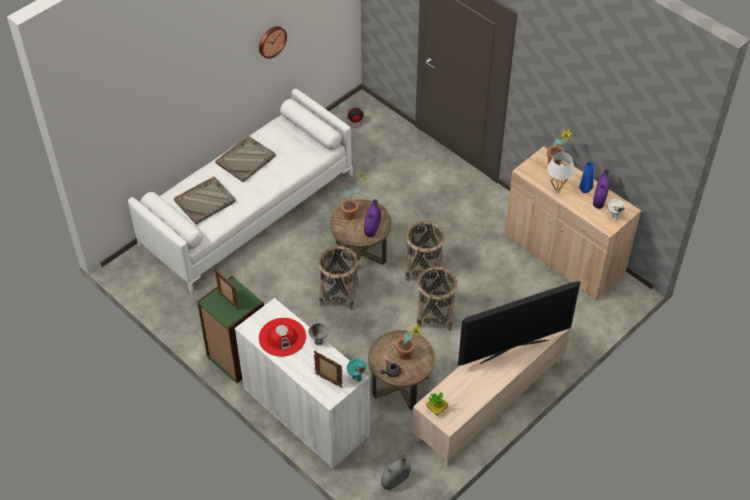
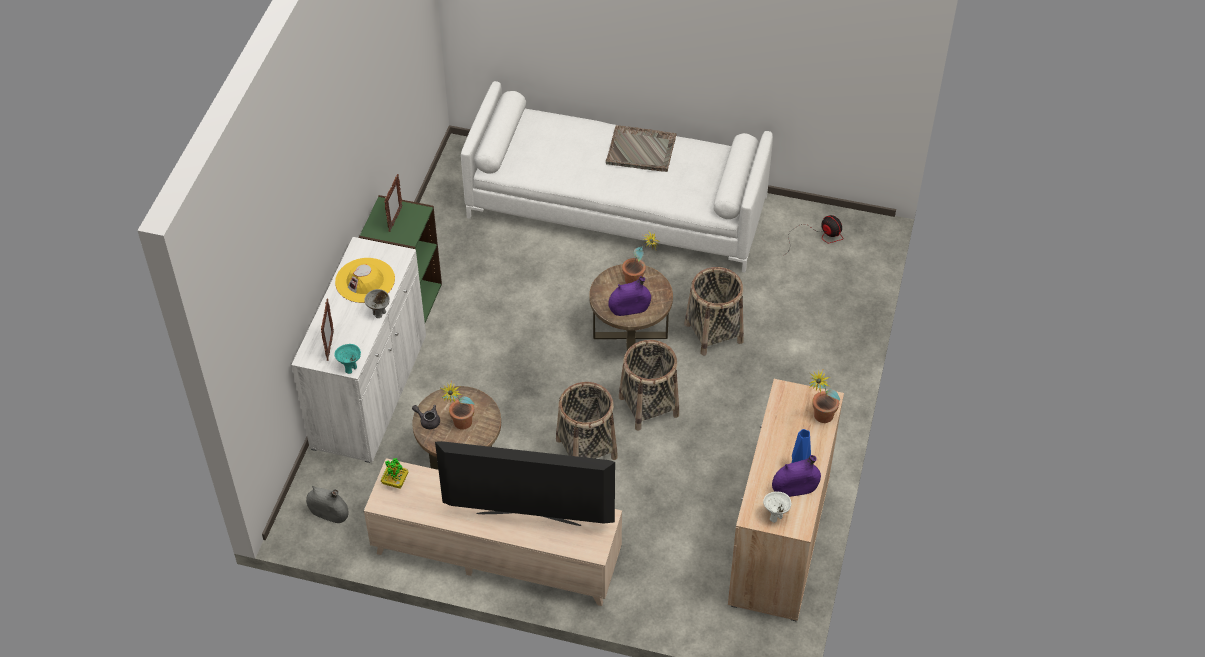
camera: 60 degrees right, 0 degrees up
(205, 201) = (554, 147): grey tray -> none
(271, 41) = (748, 47): wall clock -> none
(282, 337) = (365, 280): red hat -> yellow hat
(339, 294) = (553, 344): basket -> basket (713, 333)
(513, 350) = (528, 521): television -> television turned 150 degrees clockwise
(557, 190) = (776, 437): white table lamp -> none

